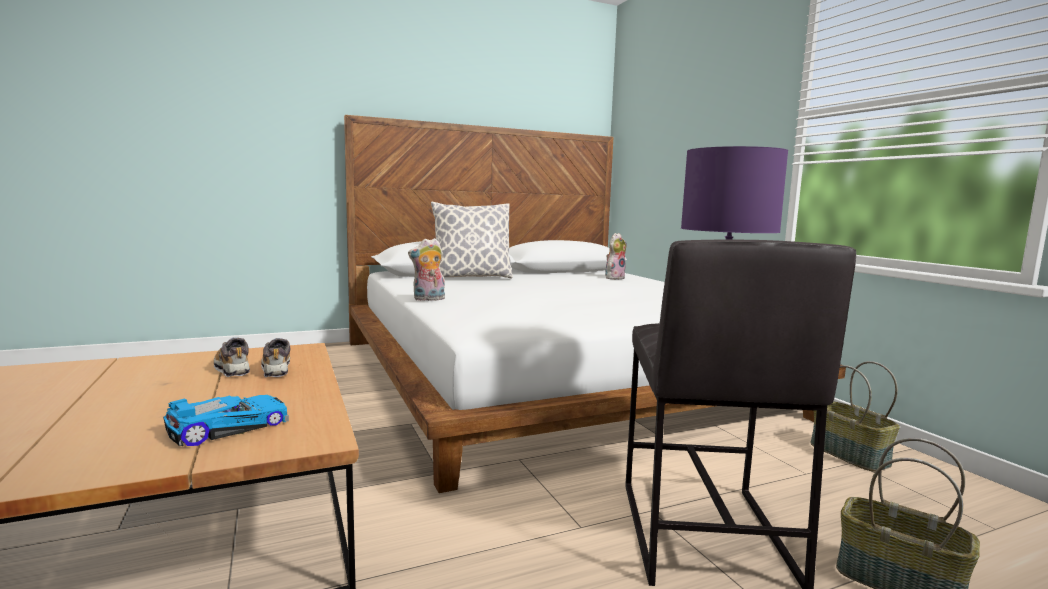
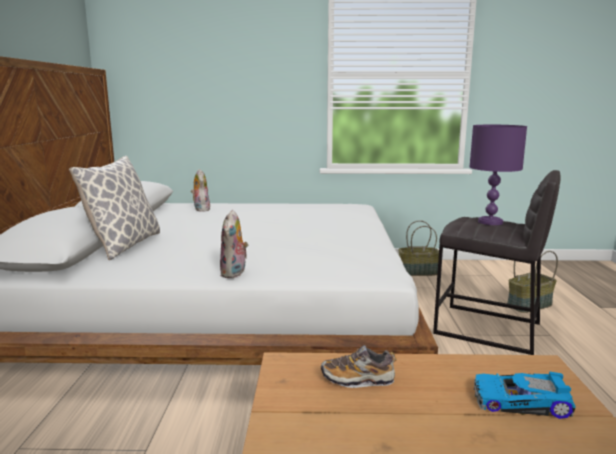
camera: 65 degrees left, 5 degrees up
(228, 426) = (521, 402): toy car -> toy car turned 60 degrees counterclockwise
(232, 369) = (345, 405): shoe -> none

